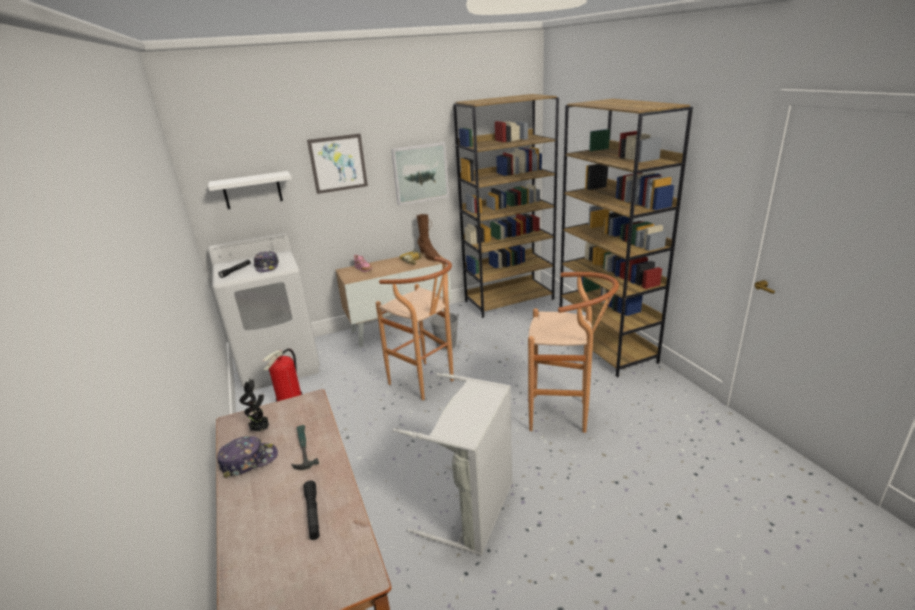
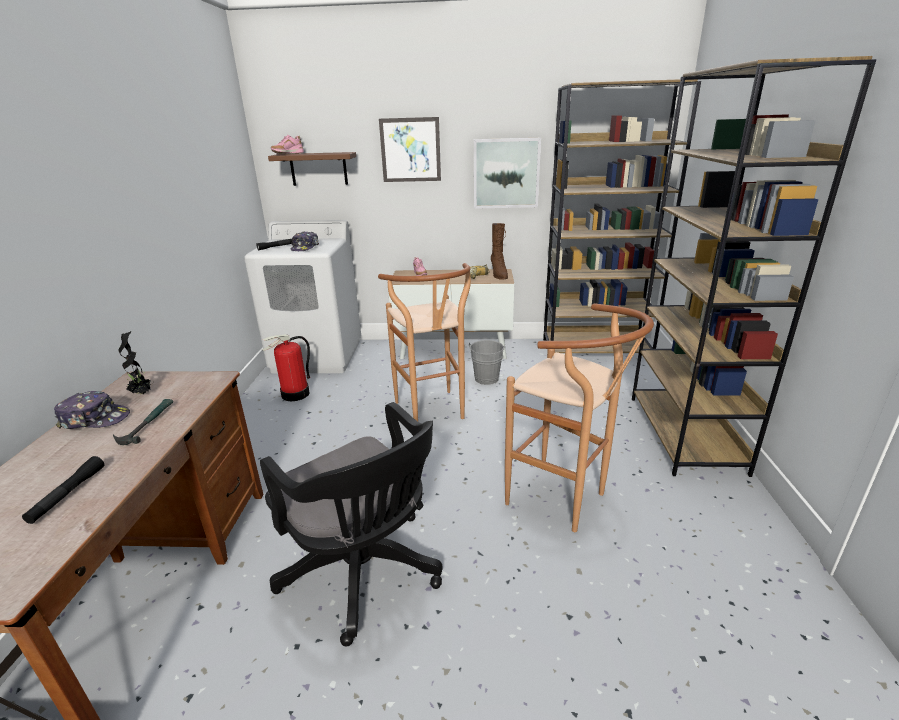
camera: 25 degrees right, 0 degrees up
(224, 181) = (287, 154): none -> pink shoe
(252, 190) = (318, 169): white shelf -> brown shelf
(473, 511) = (365, 574): grey laundry basket -> black office chair

